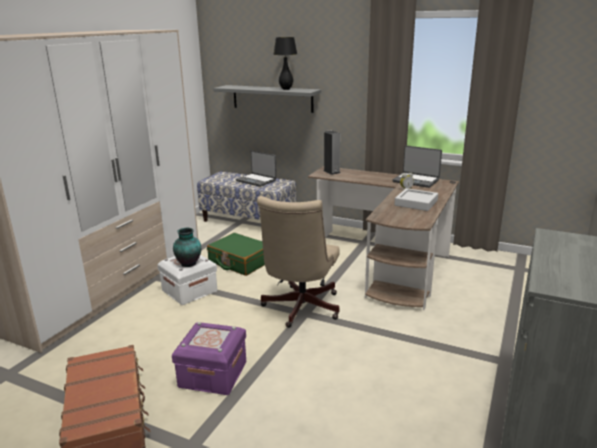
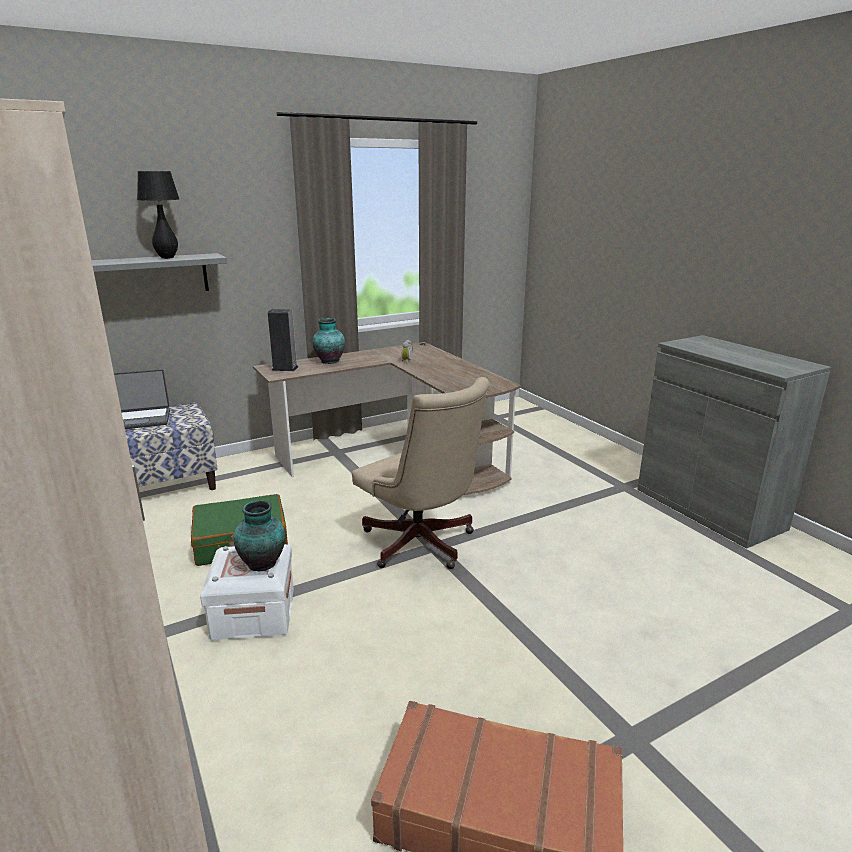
camera: 55 degrees left, 0 degrees up
(213, 374) = (493, 665): purple storage box -> none
(364, 175) = (329, 361): none -> vase
(416, 180) = (391, 352): laptop -> none
(416, 203) = (450, 369): grey tray -> none

